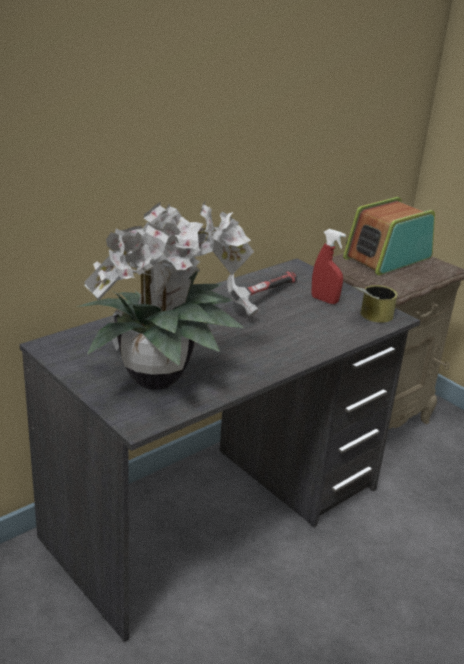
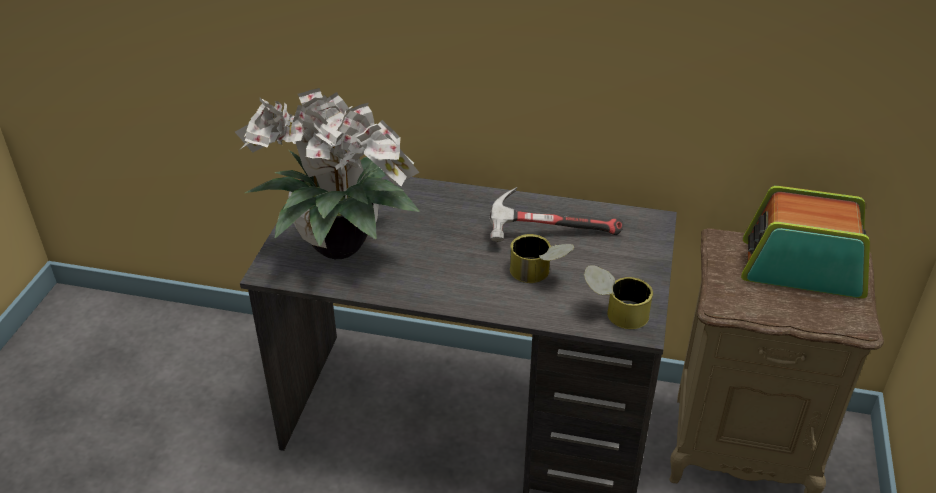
camera: 55 degrees right, 10 degrees up
(301, 322) = (539, 275): none -> can
(324, 300) = (608, 269): red spray bottle -> none

